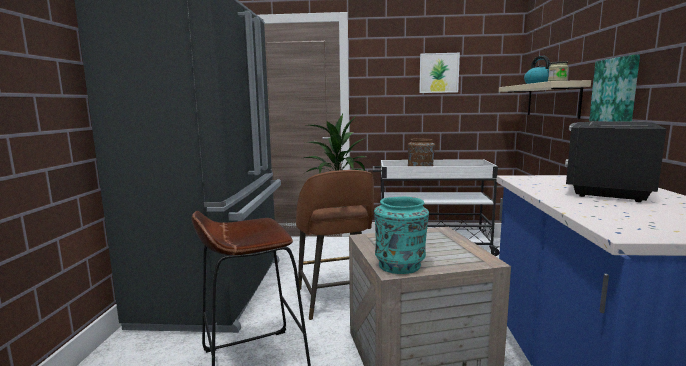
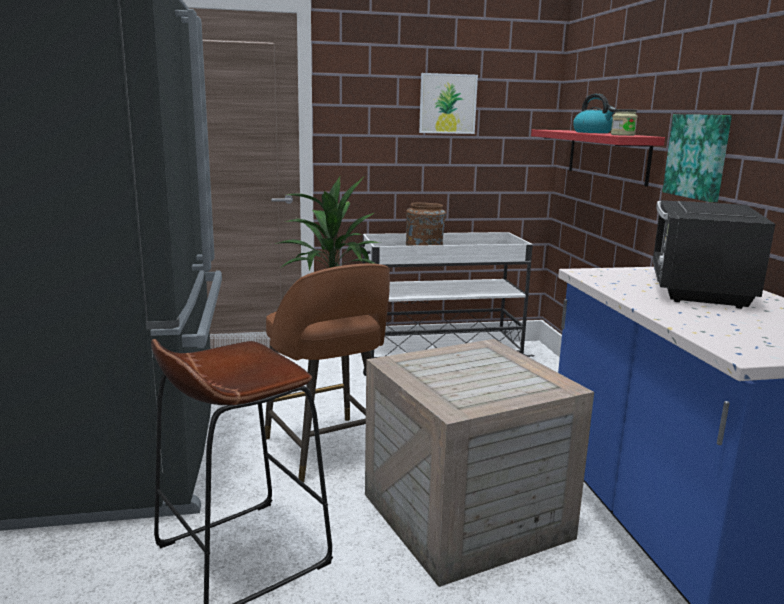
camera: 15 degrees left, 5 degrees up
(400, 265) = (460, 401): turquoise vase -> none
(552, 100) = (607, 155): beige shelf -> red shelf

